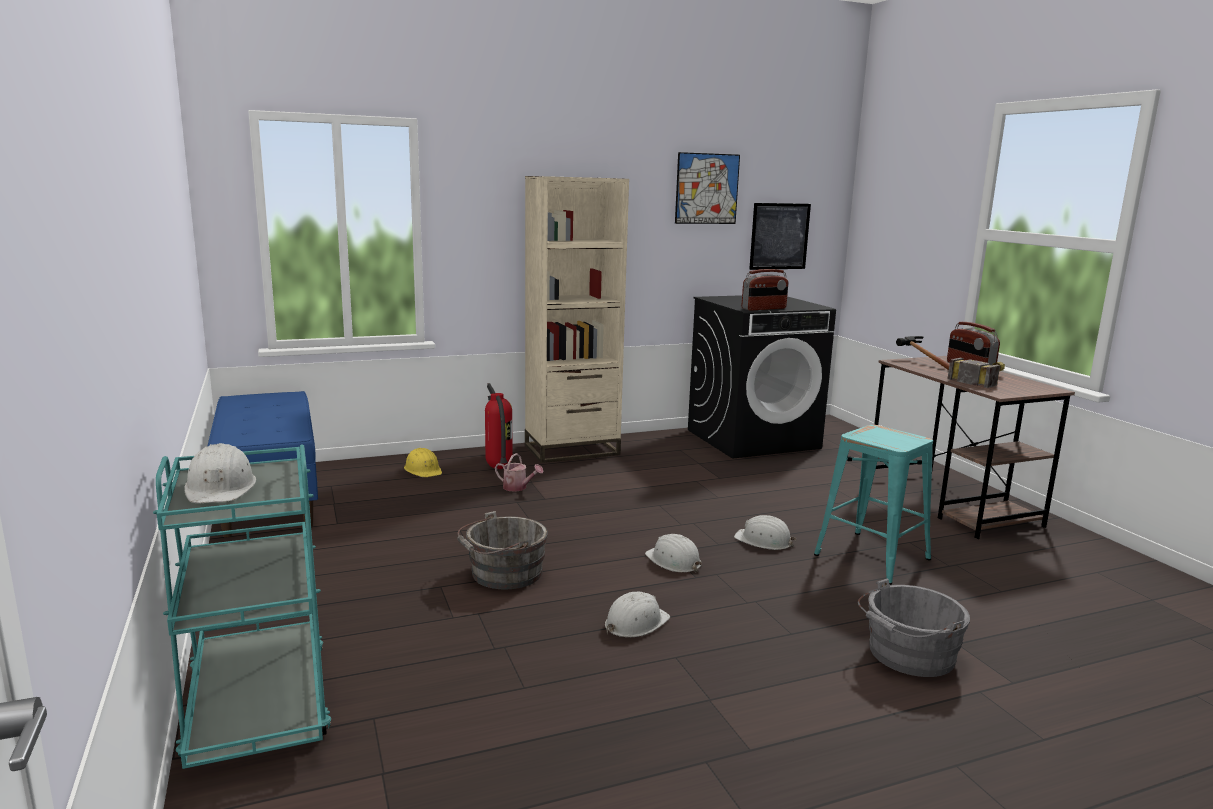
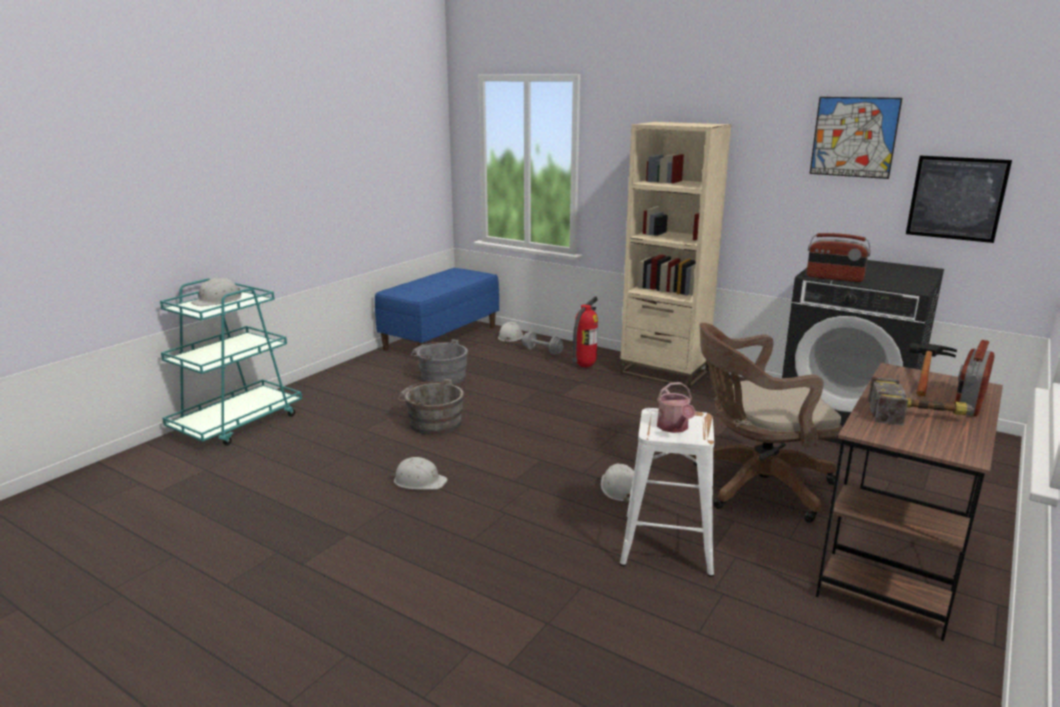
camera: 55 degrees right, 5 degrees up
(423, 470) = (542, 351): yellow hard hat -> grey dumbbell
(518, 488) = (563, 382): watering can -> watering can (674, 428)
(673, 561) = (528, 465): white hard hat -> white hard hat (510, 337)
(812, 498) = (754, 485): none -> brown office chair
(871, 557) = (666, 544): turquoise stool -> white stool
(907, 655) = (496, 600): grey bucket -> grey bucket (440, 377)

